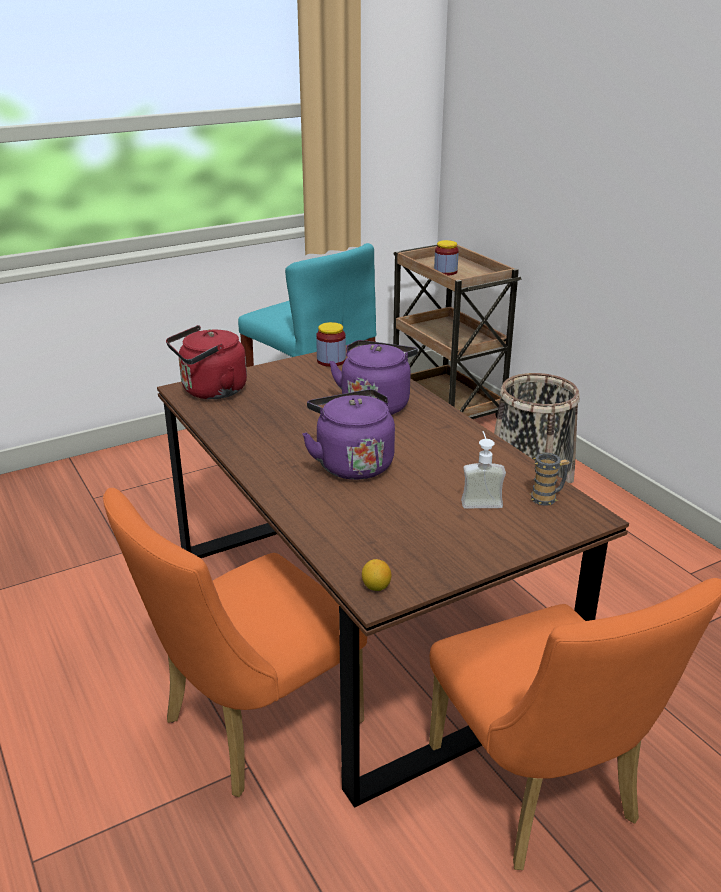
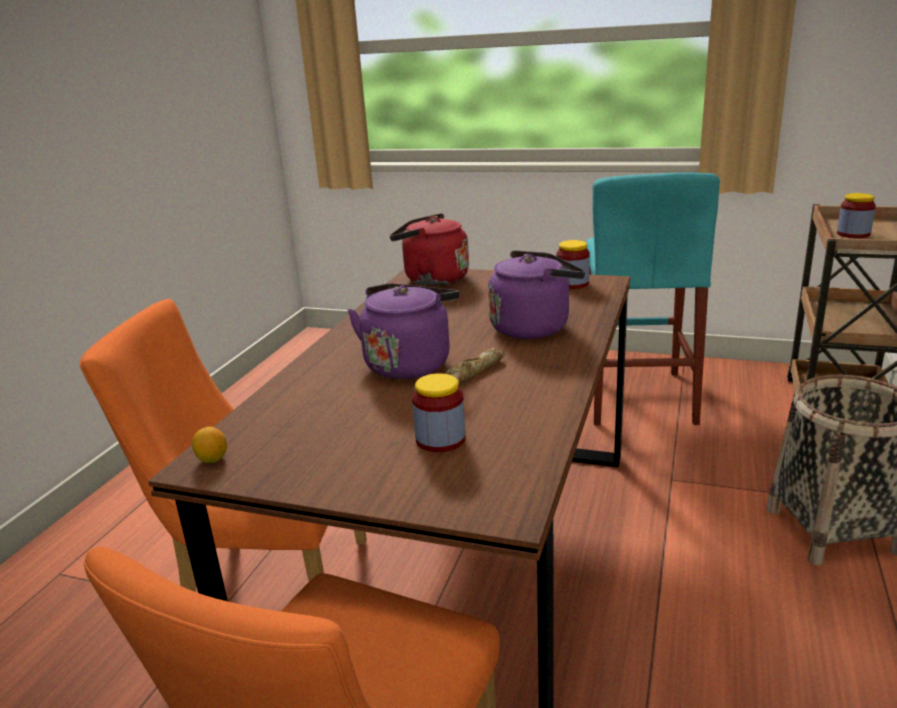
camera: 50 degrees right, 5 degrees down
(406, 451) = (473, 372): none -> bread
(480, 500) = (440, 439): soap dispenser -> jar
(547, 498) = (506, 470): mug -> none

